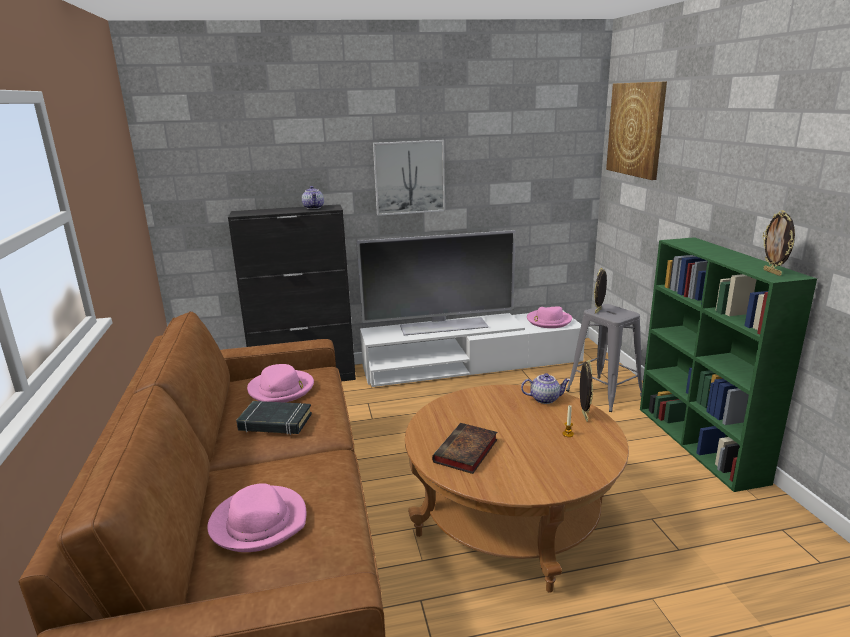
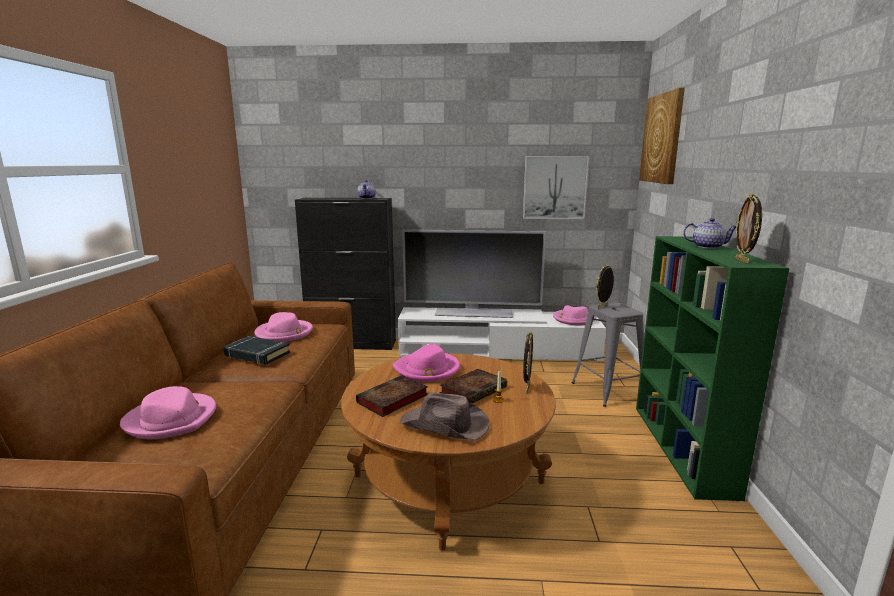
camera: 15 degrees right, 5 degrees down
(409, 177) = (453, 179): picture -> picture (554, 187)
(471, 410) = (427, 370): none -> pink hat
(536, 426) = (474, 389): none -> book
(540, 471) = (445, 425): none -> brown hat
(545, 399) = (501, 370): teapot -> teapot (707, 247)

